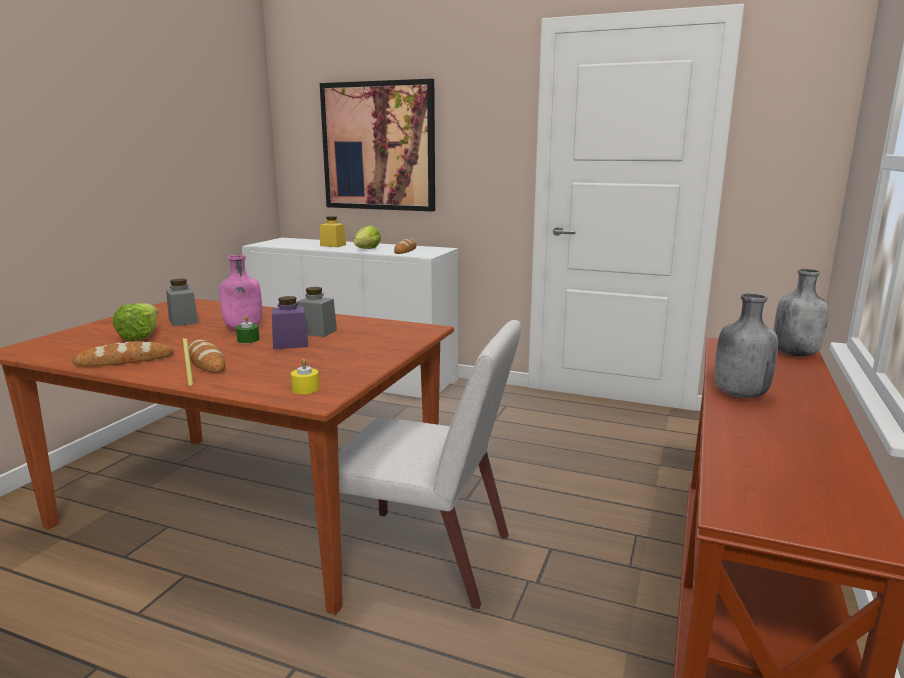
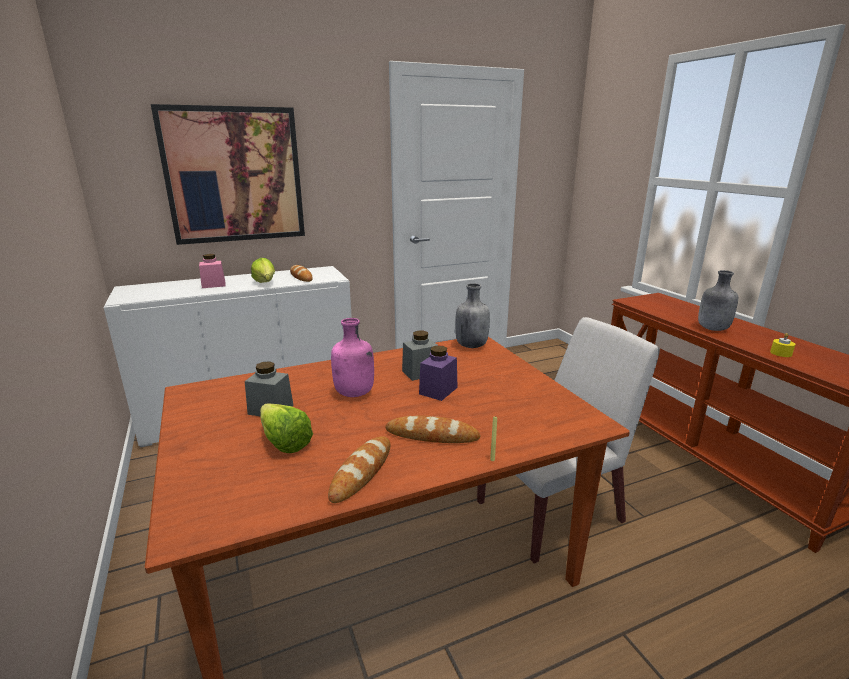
camera: 45 degrees left, 5 degrees up
(248, 340) = (395, 401): green candle -> none
(305, 389) = (565, 419): yellow candle -> yellow candle (781, 353)
(333, 245) = (213, 285): yellow jar -> pink jar
(795, 354) = (663, 298): grey bottle -> grey bottle (471, 345)

